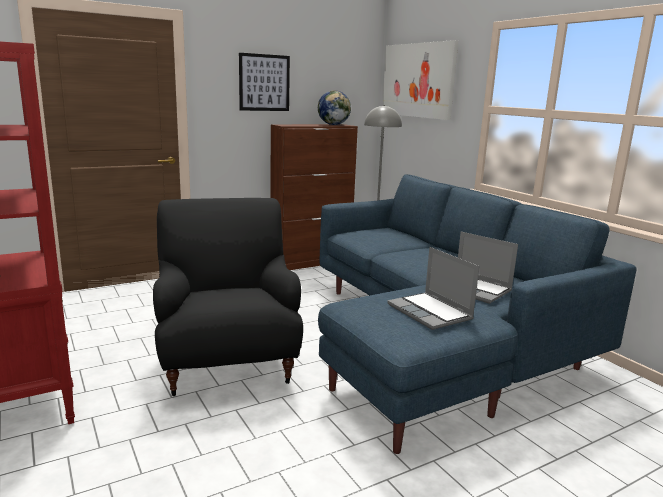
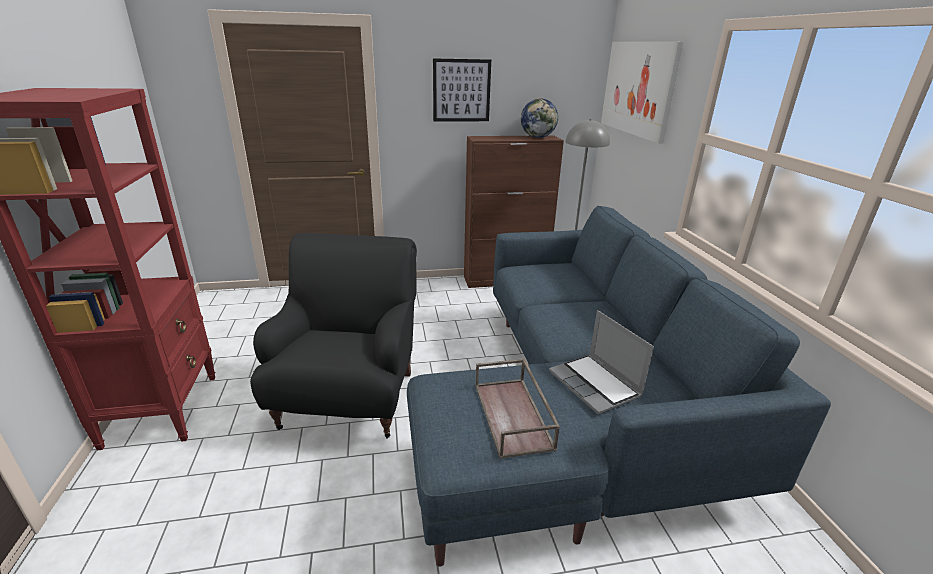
camera: 20 degrees right, 10 degrees up
(431, 312) = (514, 416): laptop -> brown tray

